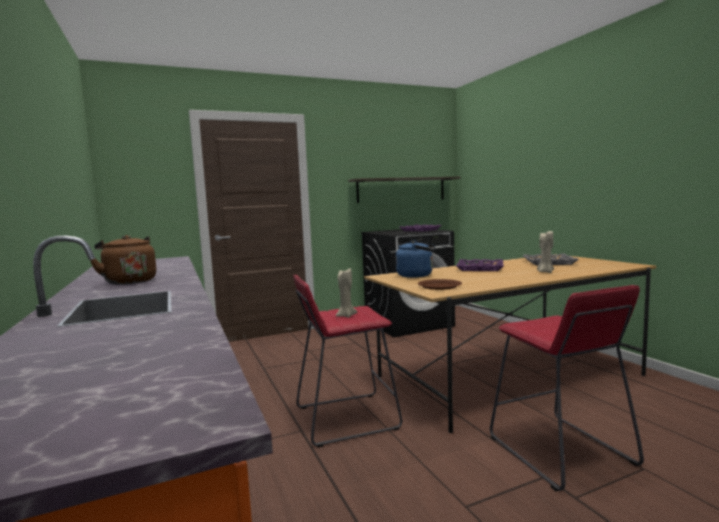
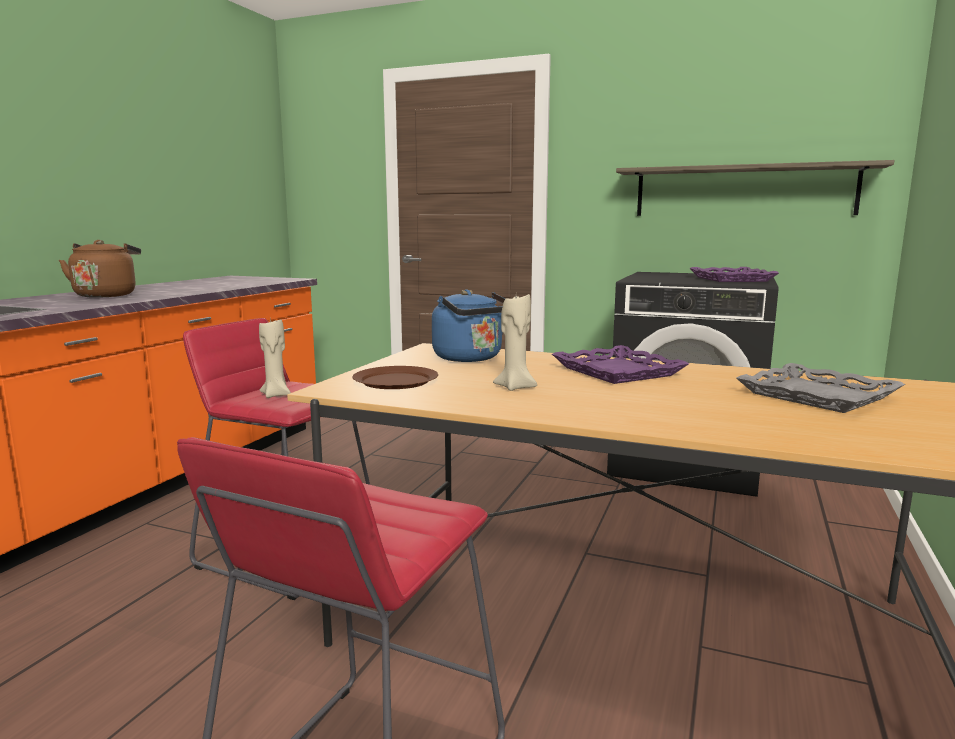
camera: 45 degrees right, 5 degrees up
(545, 272) = (683, 409): beige candle -> beige candle (515, 387)

